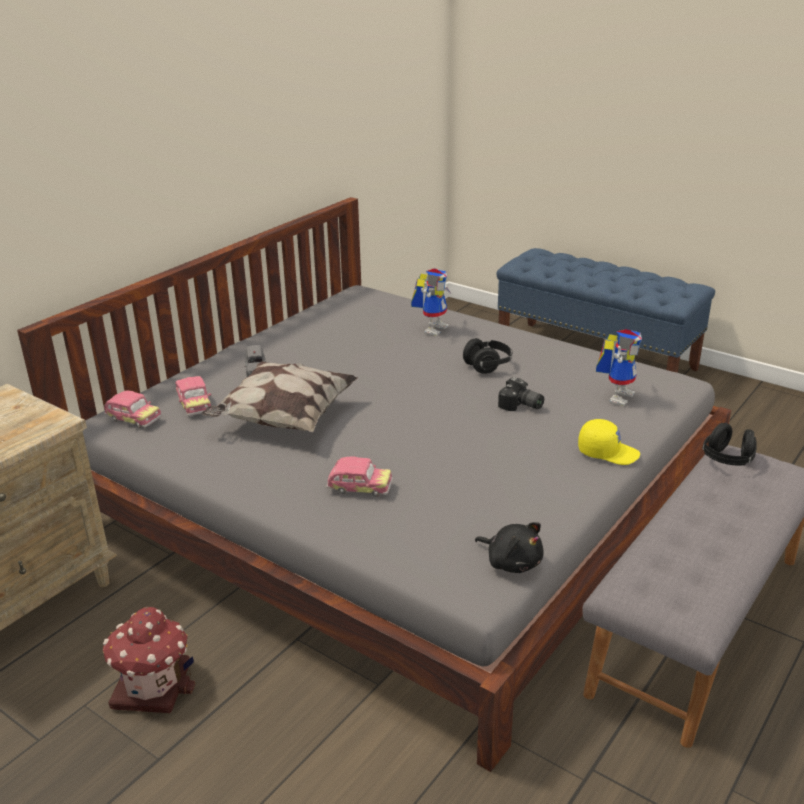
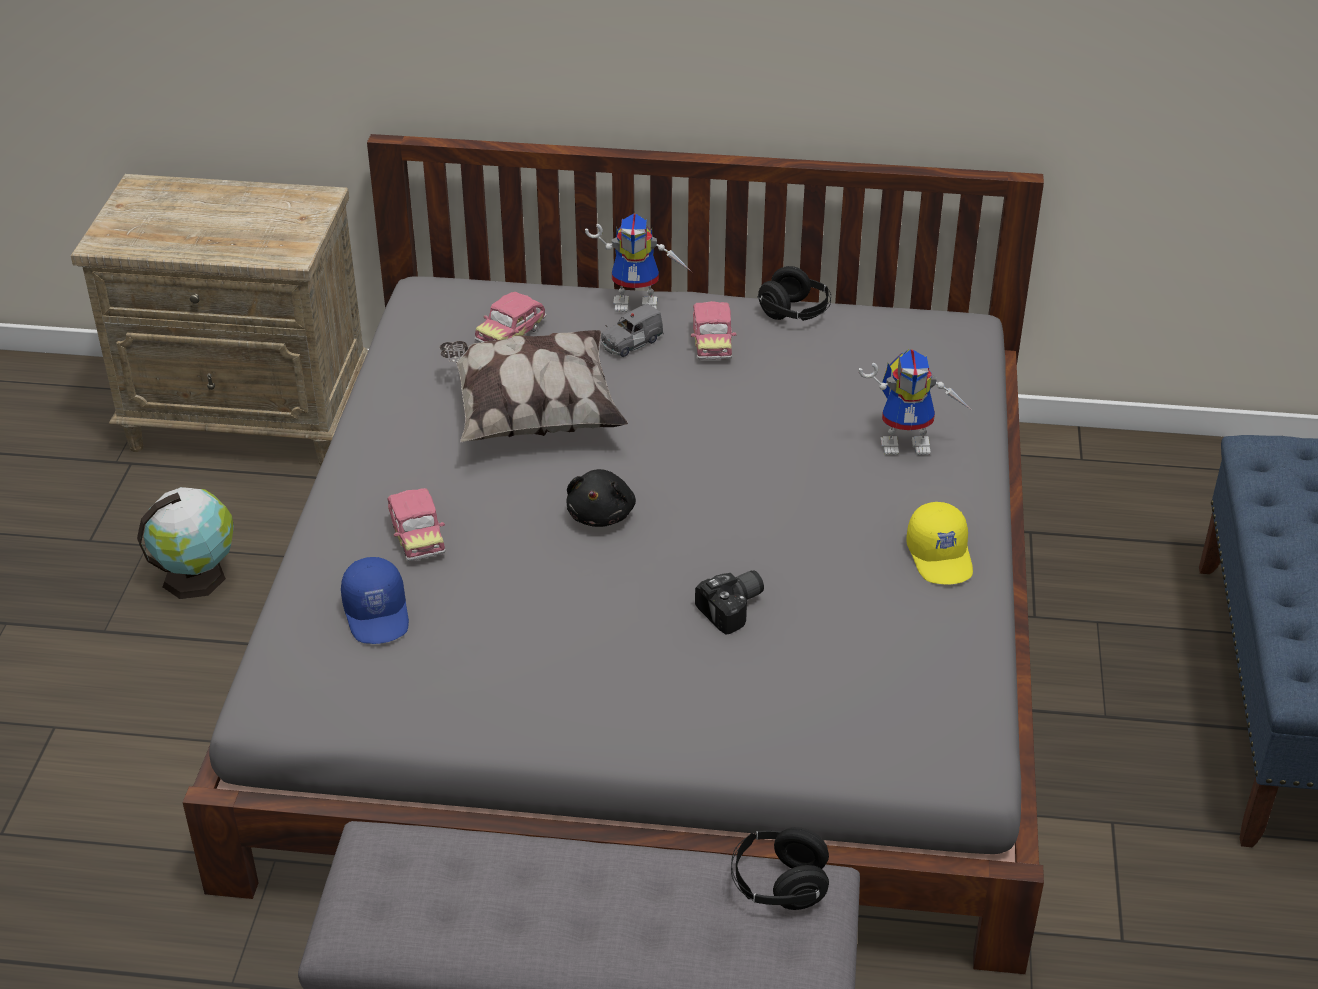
camera: 60 degrees right, 10 degrees up
(133, 419) = (445, 307): toy car -> toy car (712, 342)
(153, 685) = (197, 576): toy house -> globe
(426, 520) = (378, 614): none -> blue cap
(488, 366) = (831, 537): black headphones -> black headphones (795, 313)
(512, 562) = (343, 716): black plush toy -> black plush toy (602, 514)
(520, 406) = (734, 609): camera -> camera turned 135 degrees counterclockwise
(608, 452) = (668, 735): yellow cap -> yellow cap (941, 556)
(617, 395) = (853, 701): toy robot -> toy robot (639, 302)

